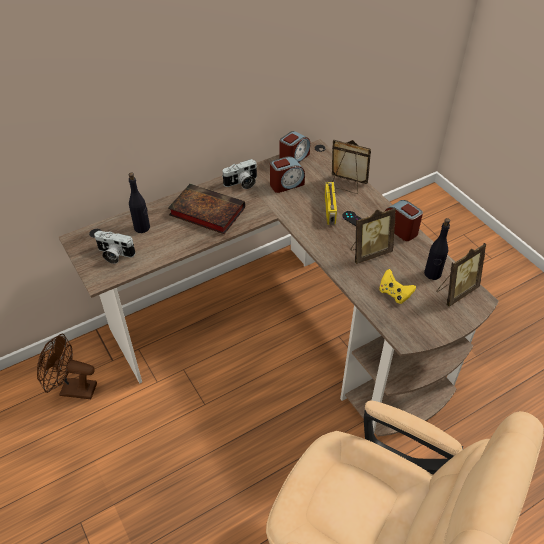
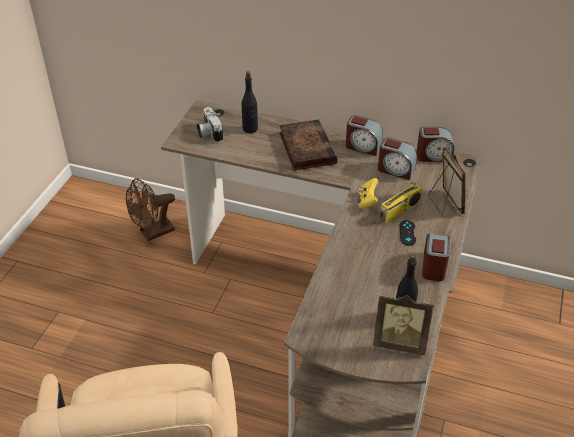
camera: 50 degrees right, 5 degrees down
(72, 389) = (153, 233): brown fan -> brown fan turned 90 degrees counterclockwise
(242, 183) = (362, 147): camera -> alarm clock
(369, 252) = (378, 261): picture frame -> none
(394, 294) = (348, 302): yellow game controller -> yellow game controller (367, 201)

